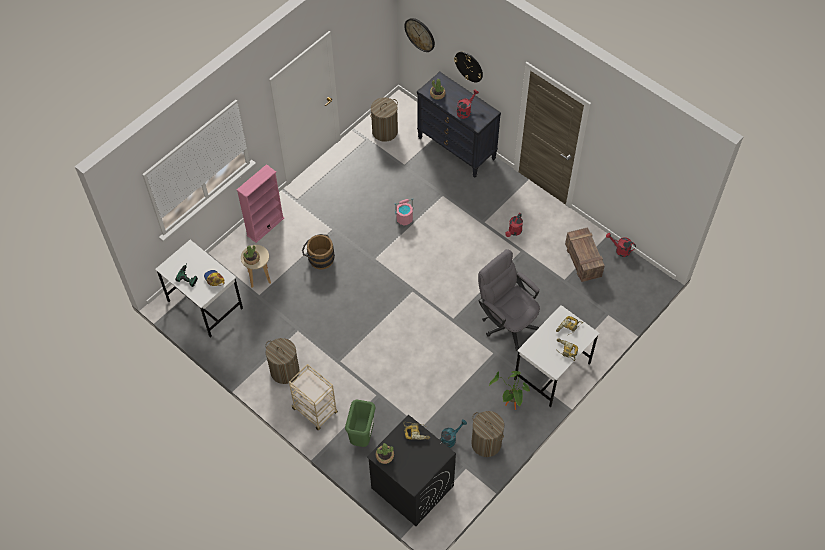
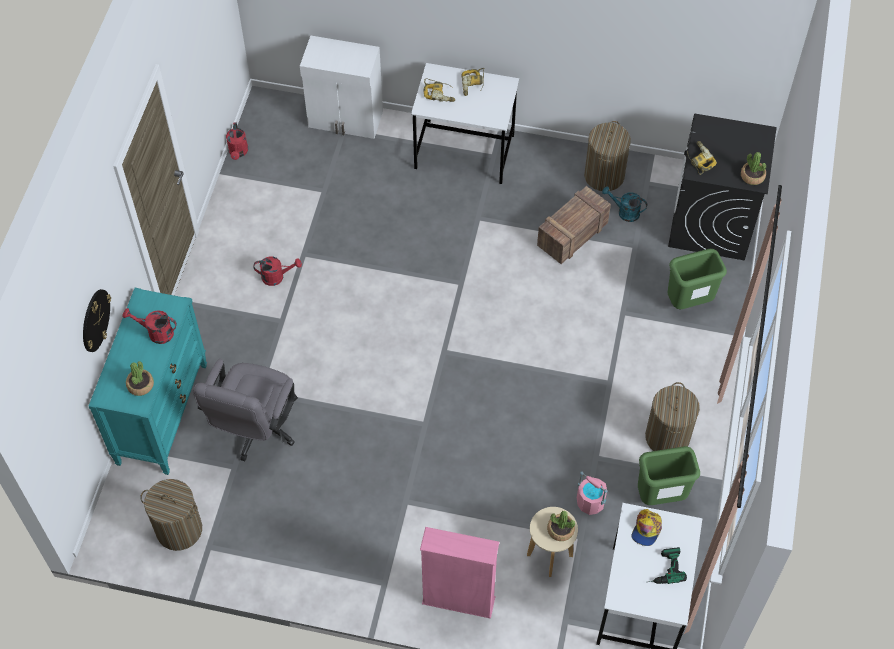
camera: 120 degrees left, 0 degrees up
(253, 346) = (660, 497): none -> green trash can
(315, 411) = (695, 370): beige cart -> none
(319, 258) = (466, 494): brown bucket -> none
(404, 218) = (331, 418): pink bucket -> pink bucket (590, 502)
(420, 34) = (55, 421): wall clock -> none
(457, 148) = (162, 413): black dresser -> turquoise dresser
(507, 321) = (424, 225): grey office chair -> grey office chair (255, 430)
(509, 407) = (541, 173): potted plant -> none
(583, 261) = (279, 183): crate -> crate (573, 233)
(616, 317) = (346, 120): none -> white cabinet

